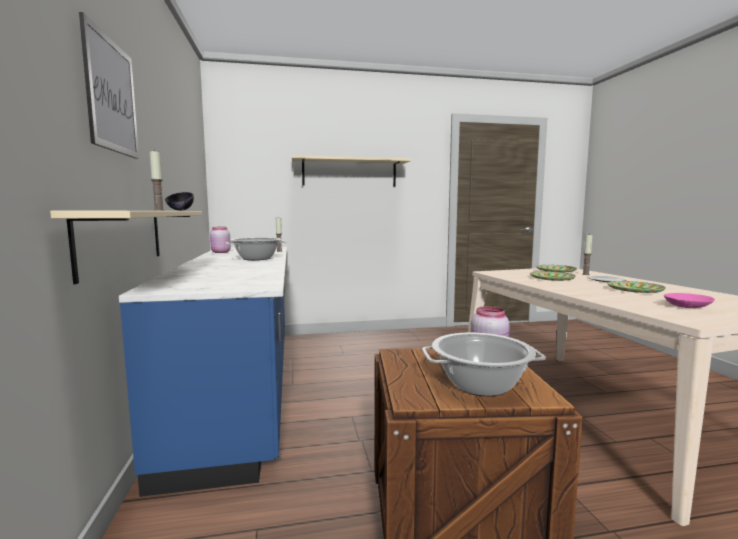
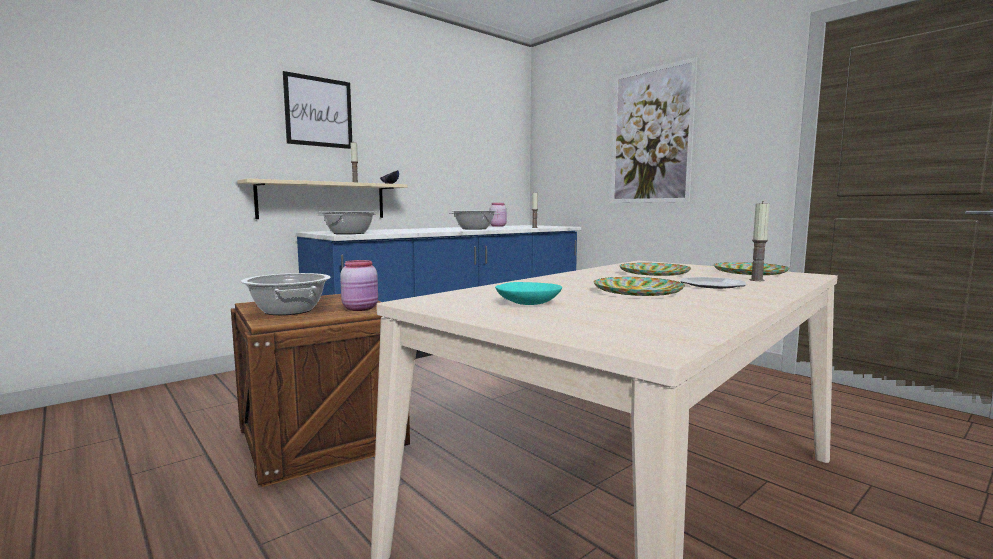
camera: 60 degrees right, 0 degrees up
(248, 283) = (349, 233): none -> cooking pot
(349, 173) = (651, 136): beige shelf -> picture
(686, 307) = (528, 303): pink bowl -> turquoise bowl

